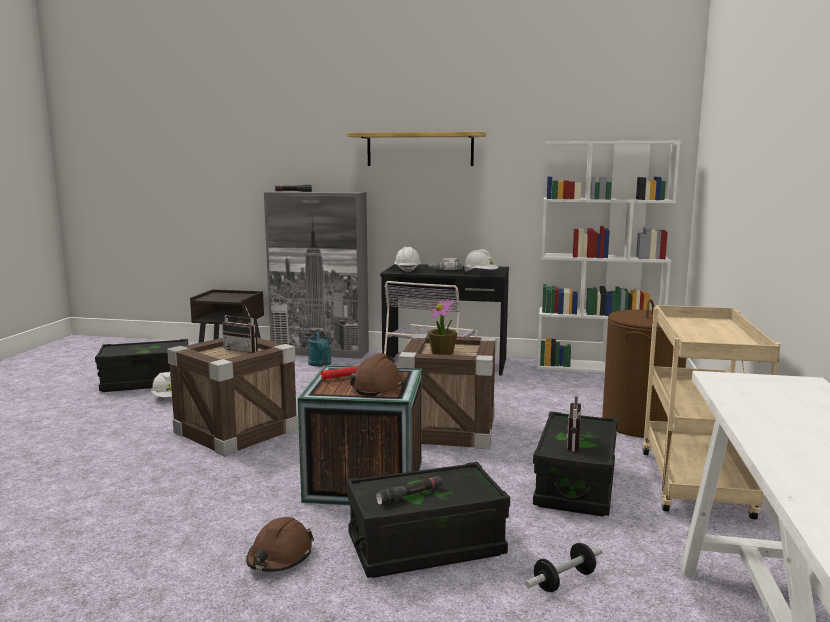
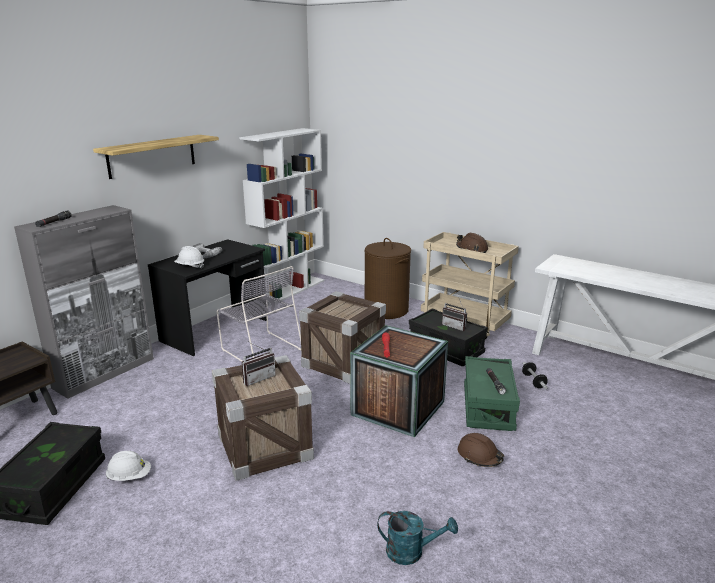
camera: 65 degrees left, 10 degrees up
(320, 364) = (142, 379): turquoise watering can -> turquoise watering can (411, 552)
(378, 386) = (413, 344): brown hard hat -> brown hard hat (471, 249)
(425, 546) = (488, 407): black storage box -> green storage box
(442, 353) = (345, 313): potted plant -> none
(480, 273) = (242, 251): white hard hat -> none

